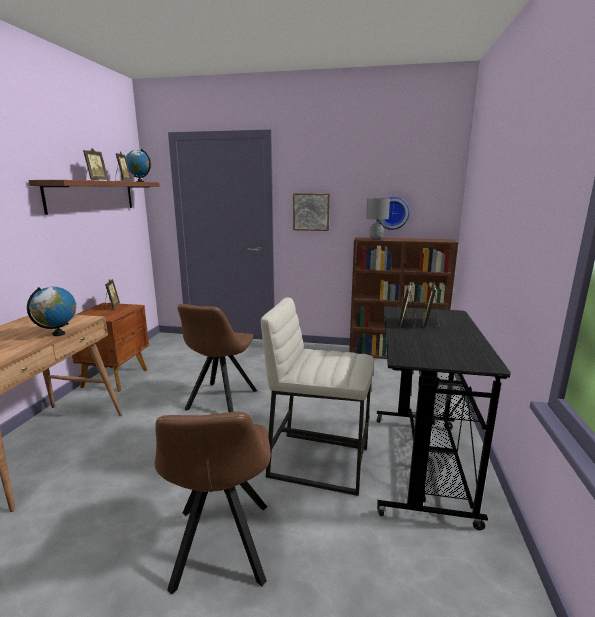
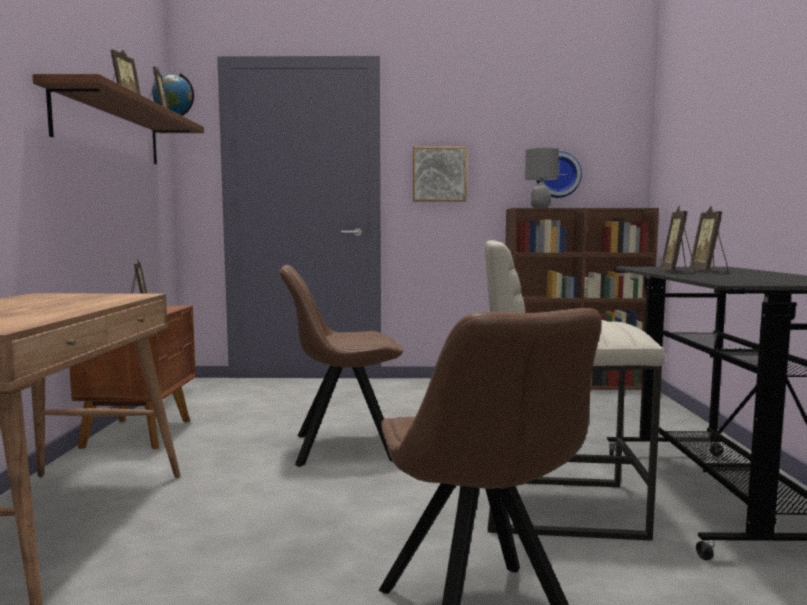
camera: 10 degrees left, 10 degrees down
(58, 334) = (107, 304): globe -> none
(221, 400) = (344, 447): brown chair -> brown chair turned 75 degrees clockwise

